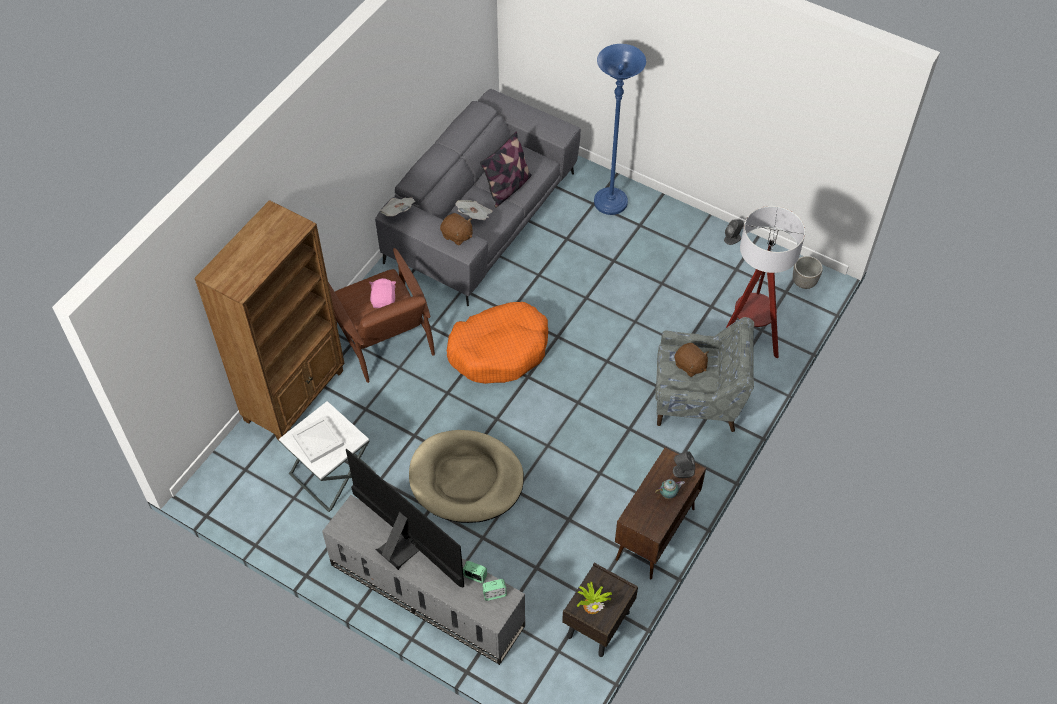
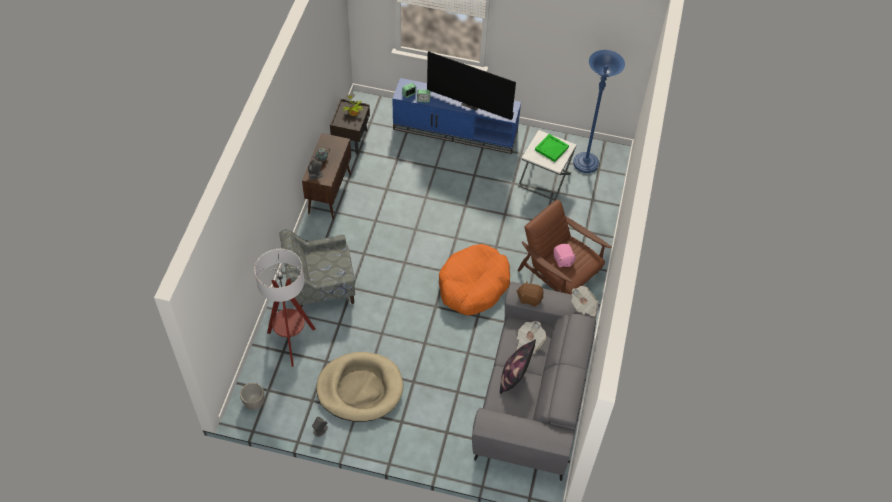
camera: 160 degrees right, 0 degrees up
(295, 395) = (595, 220): brown bookcase -> none
(318, 441) = (551, 148): white tray -> green tray
(425, 595) = (456, 131): grey tv stand -> blue tv stand
(466, 479) = (459, 196): beige dog bed -> beige dog bed (360, 388)
(610, 202) = (432, 438): blue floor lamp -> blue floor lamp (585, 164)
(690, 366) = (328, 267): brown plush toy -> none

